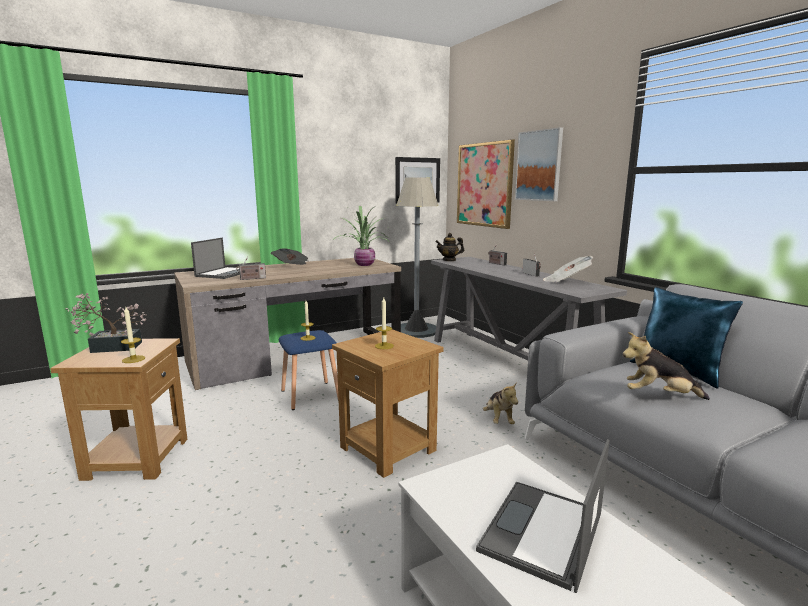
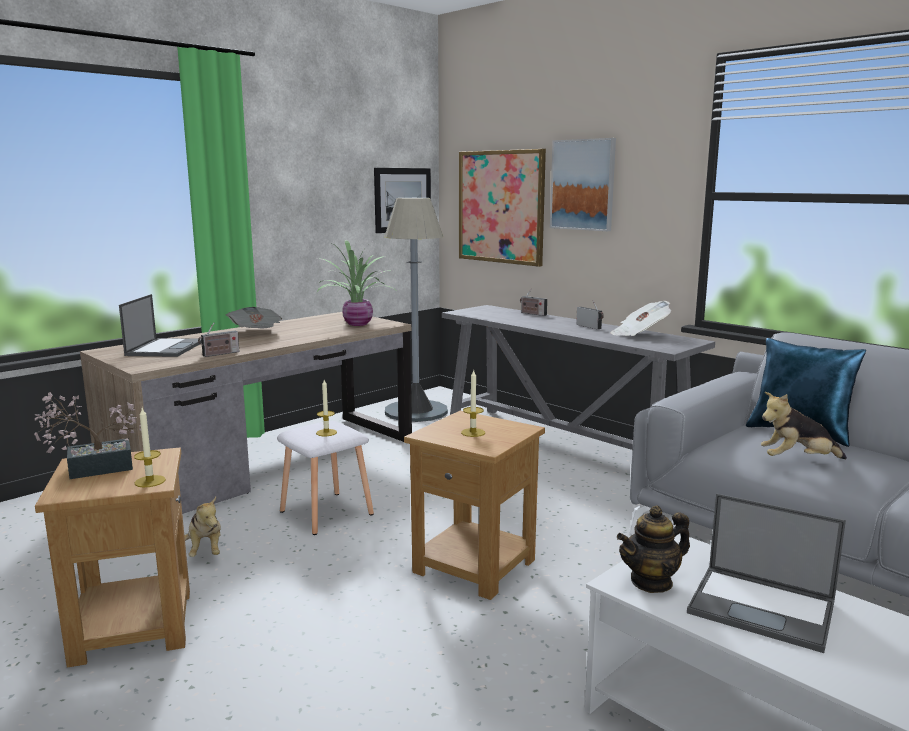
camera: 15 degrees left, 0 degrees up
(309, 395) = (325, 513): blue stool -> white stool
(449, 260) = (466, 311): teapot -> teapot (651, 582)
(498, 419) = (587, 514): plush toy -> plush toy (205, 550)
(542, 533) = (763, 608): laptop -> laptop turned 75 degrees counterclockwise

